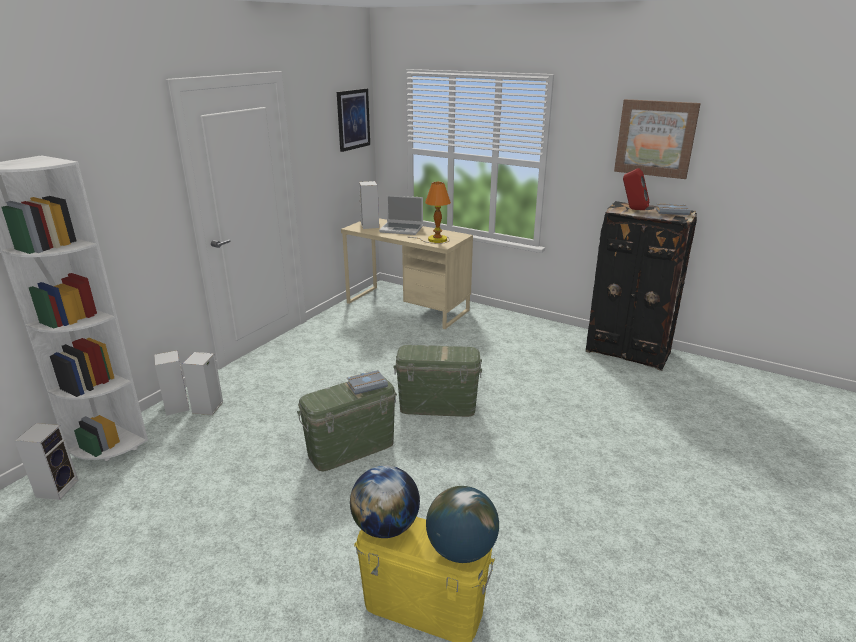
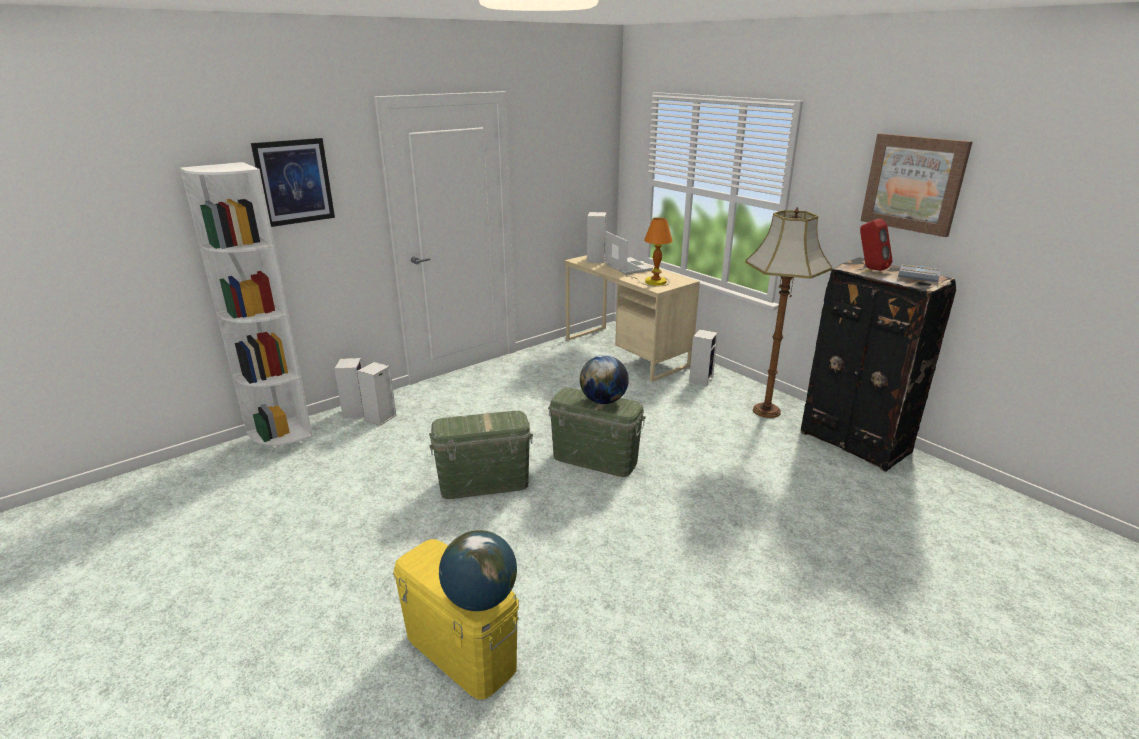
camera: 20 degrees right, 0 degrees up
(57, 487) = (226, 462): speaker -> speaker (700, 379)
(353, 119) = (591, 145): picture -> picture (294, 182)
(367, 384) = (503, 419): grey book -> none
(386, 527) = (426, 557): globe -> globe (603, 401)
(402, 229) = (627, 267): laptop -> laptop turned 150 degrees counterclockwise
(549, 338) = (765, 410): none -> floor lamp

